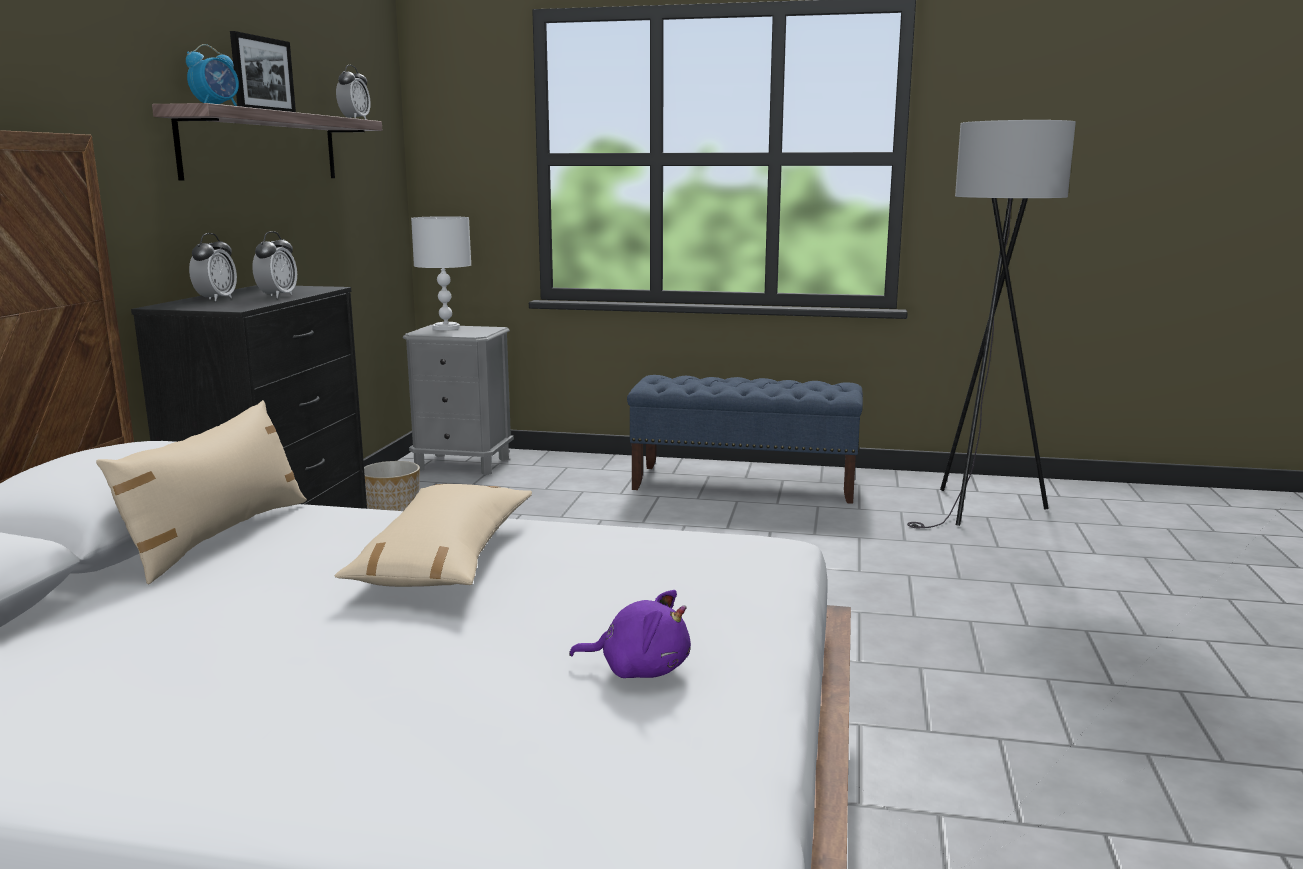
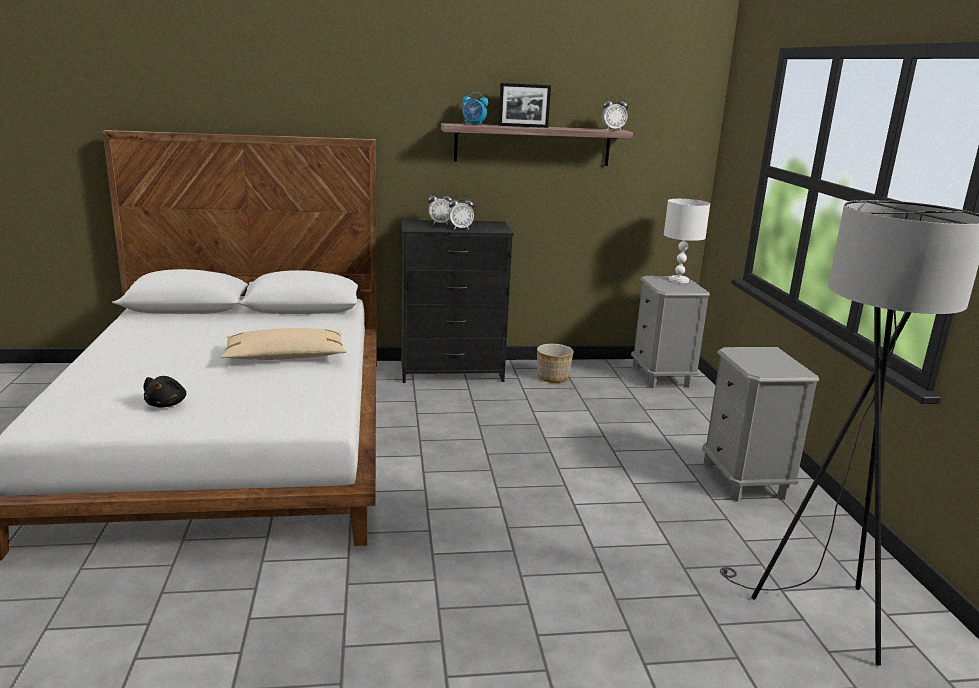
camera: 70 degrees right, 5 degrees up
(218, 536) = (303, 319): beige pillow -> none
(639, 669) = (167, 404): purple plush toy -> black plush toy
(745, 484) = (744, 480): blue bench -> grey nightstand

